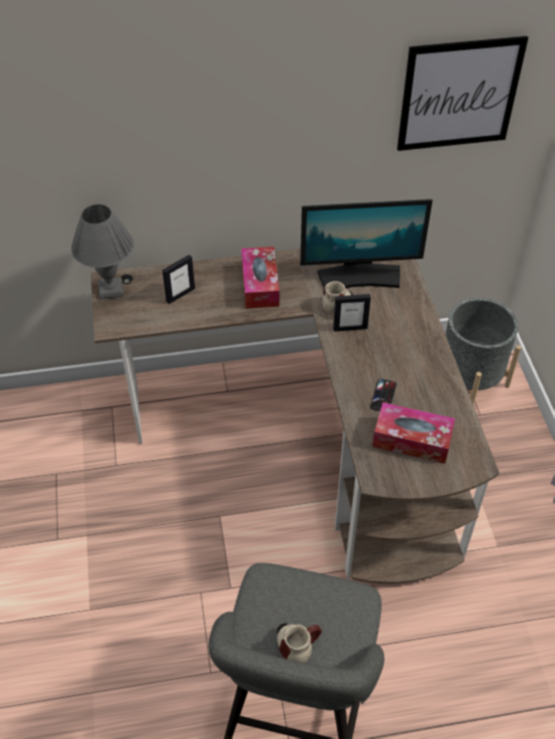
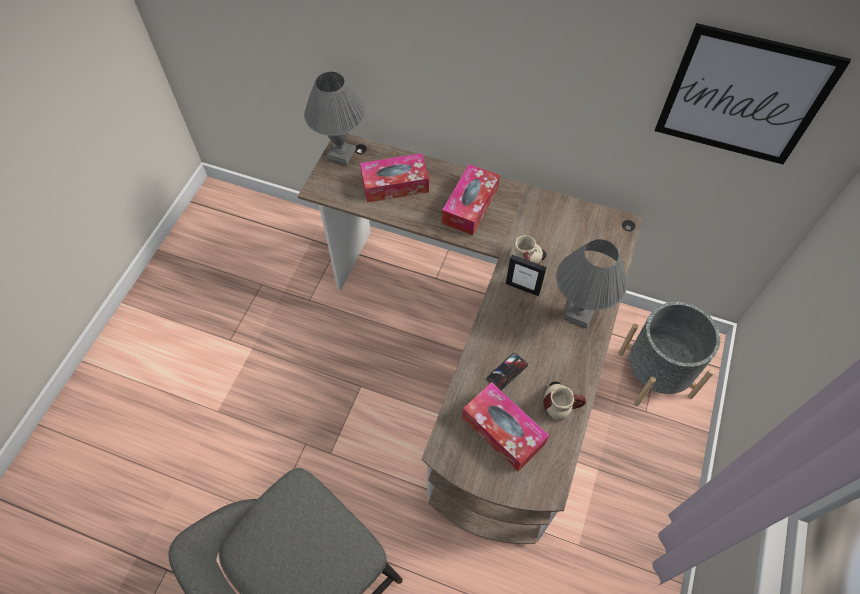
camera: 30 degrees right, 10 degrees up
(180, 295) = (395, 184): picture frame -> tissue box
(297, 643) = (279, 565): mug -> mug (561, 403)
(360, 277) = (567, 239): monitor -> none
(407, 327) = (578, 313): none -> grey table lamp

